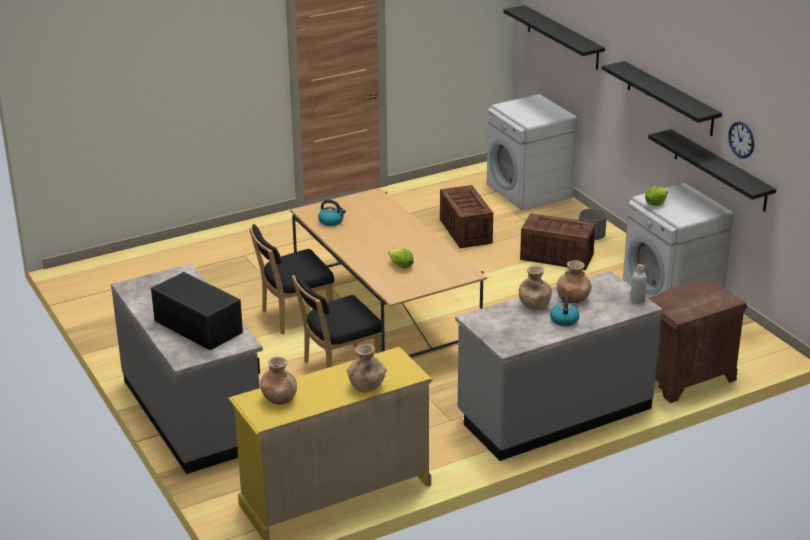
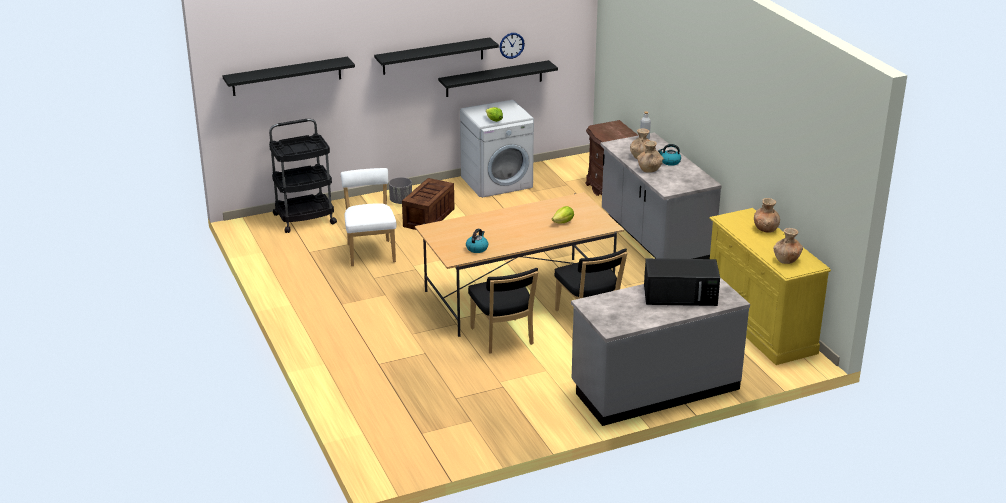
camera: 85 degrees left, 0 degrees up
(197, 326) = (681, 295): black microwave -> black microwave turned 135 degrees counterclockwise
(466, 231) = (370, 251): crate -> white chair
(528, 191) = (305, 219): white washing machine -> black cart

